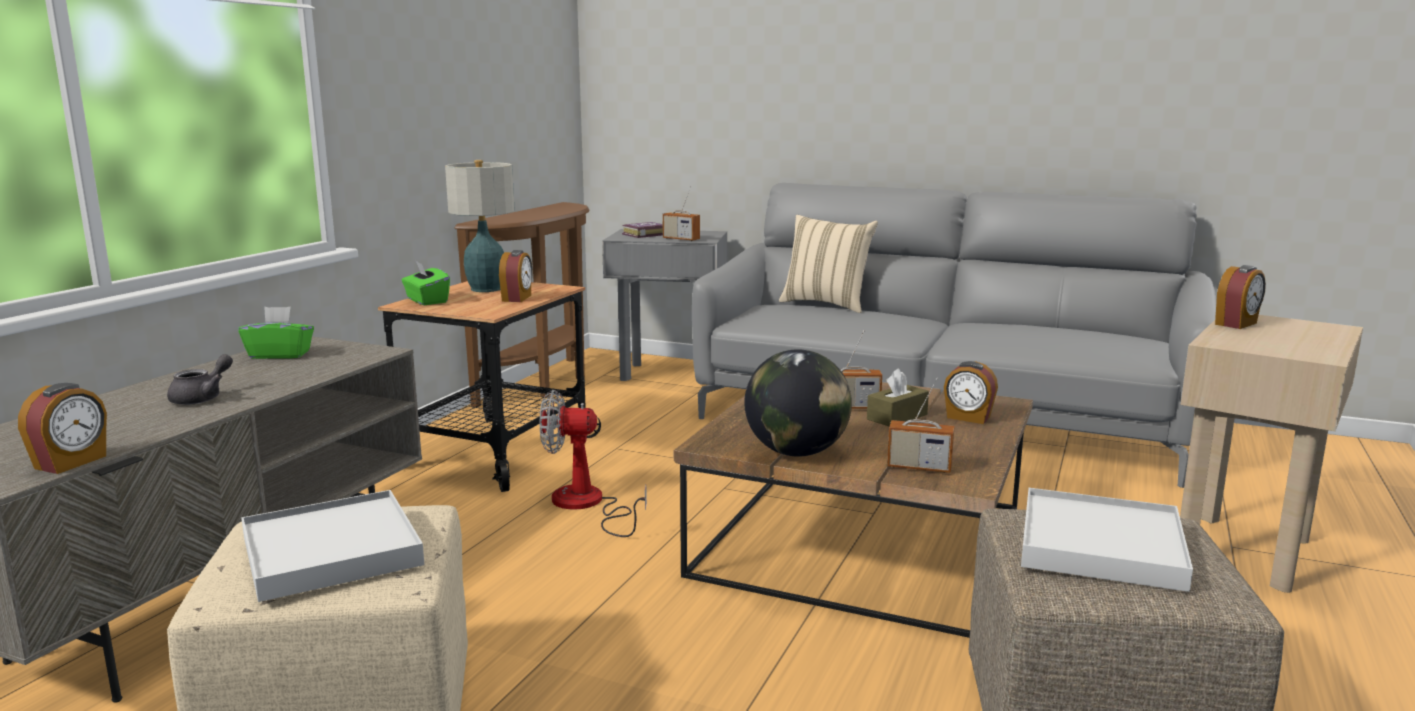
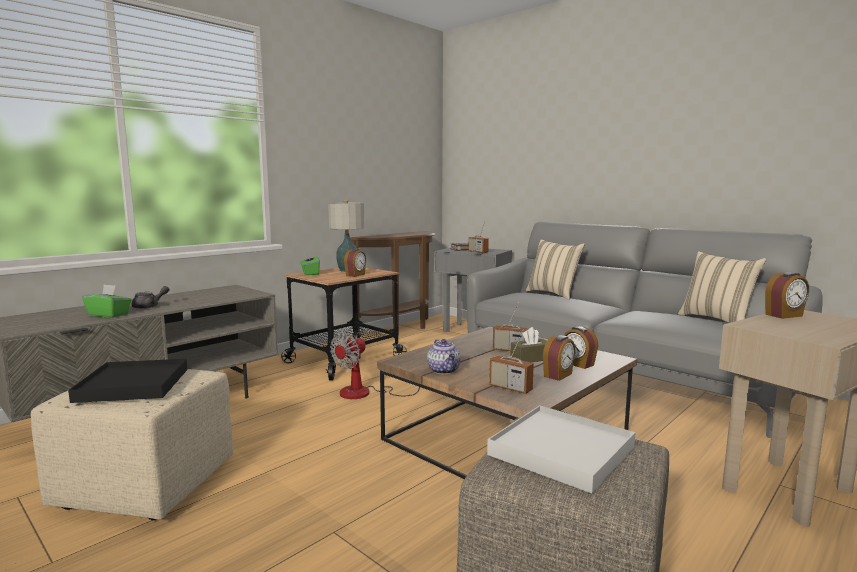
camera: 20 degrees right, 5 degrees down
(71, 462) = (54, 327): alarm clock -> alarm clock (558, 375)
(280, 354) = (213, 292): green tissue box -> green tissue box (109, 315)
(332, 551) = (134, 385): white tray -> black tray
(587, 505) = (366, 393): fan -> fan turned 75 degrees counterclockwise
(796, 453) = (444, 371): globe -> teapot
(1087, 329) = (717, 320): none -> beige pillow

